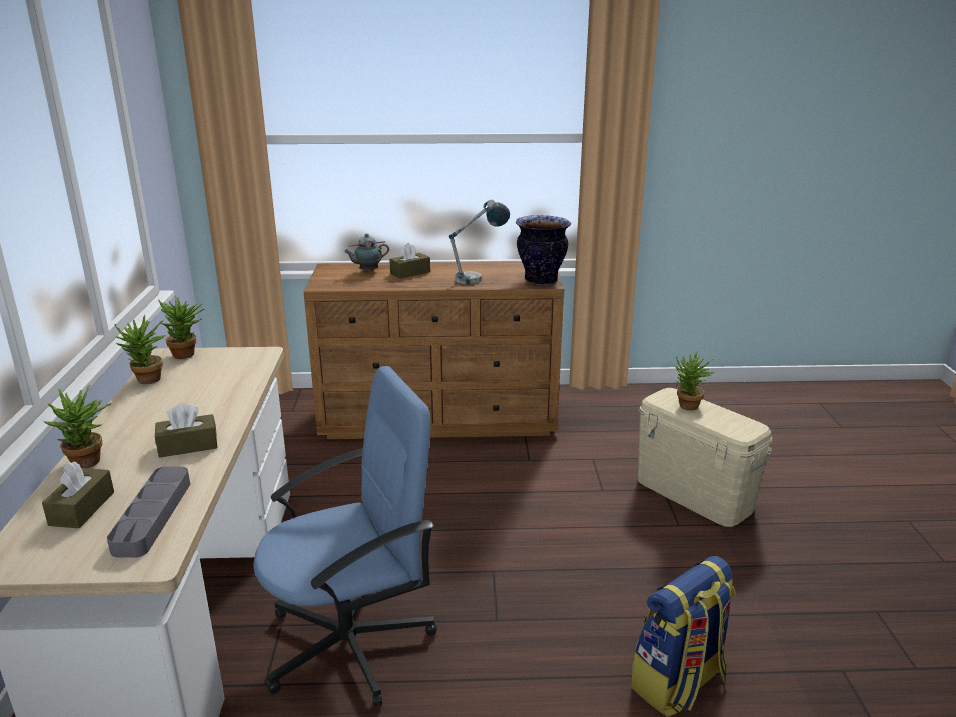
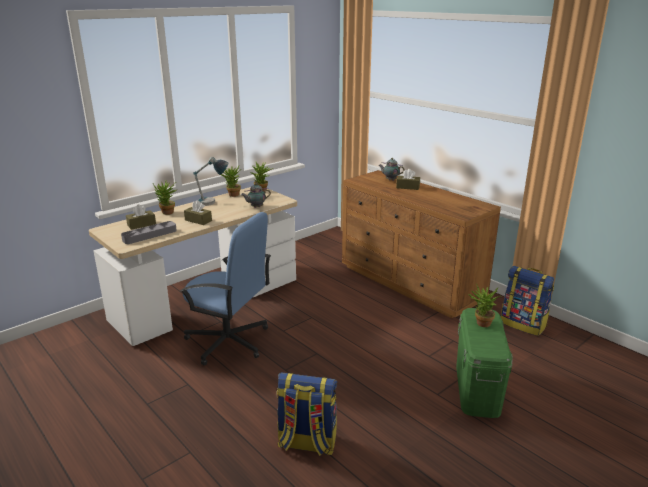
camera: 50 degrees right, 0 degrees up
(240, 382) = (256, 207): none -> teapot
(479, 278) = (434, 200): table lamp -> table lamp (213, 203)
(541, 280) = (464, 213): vase -> none
(616, 404) = (523, 324): none -> backpack
(693, 494) = (477, 388): beige storage box -> green storage box

